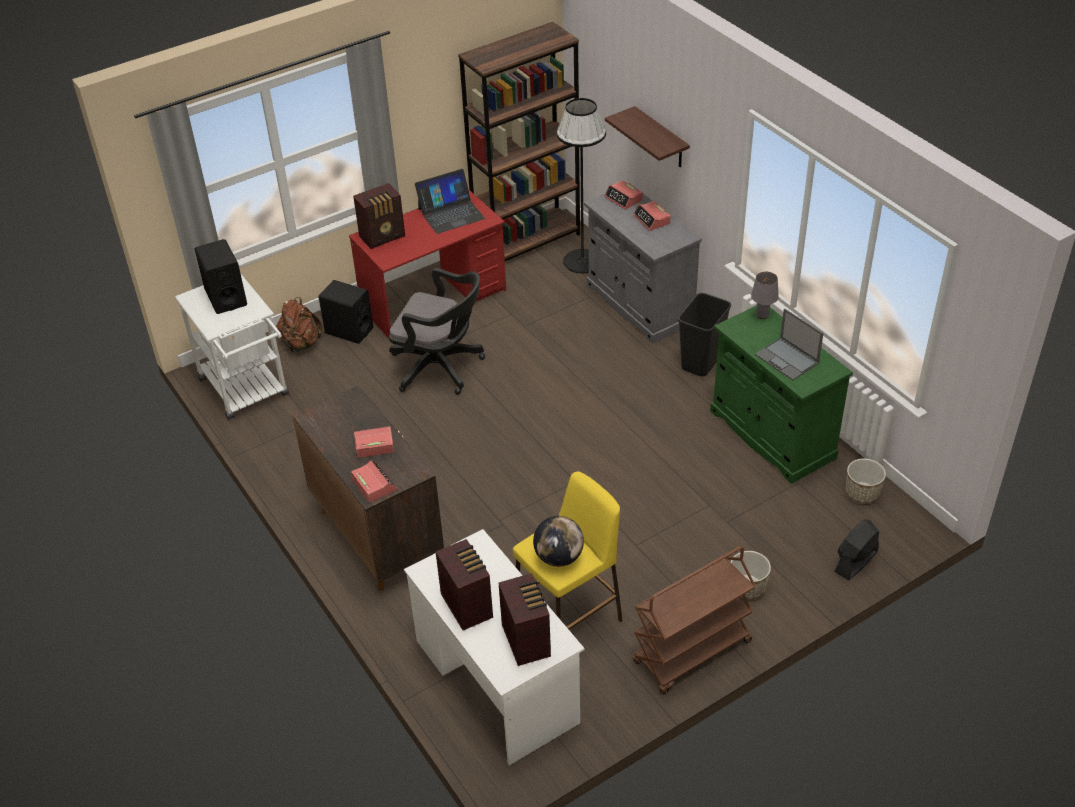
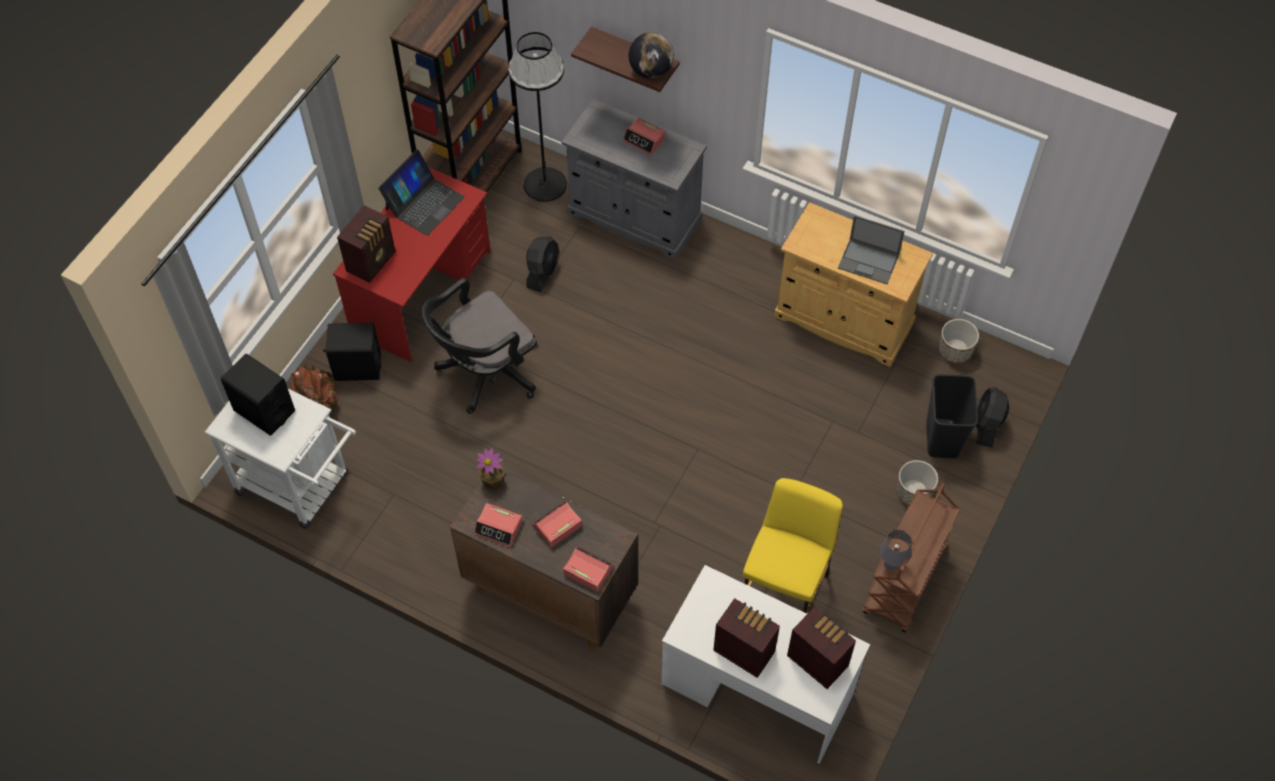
camera: 30 degrees left, 15 degrees up
(349, 396) = (493, 481): none -> potted plant
(441, 367) = (485, 373): black office chair -> black office chair turned 150 degrees clockwise
(537, 317) = (543, 272): none -> black fan
(559, 557) = (793, 564): globe -> globe (651, 71)
(623, 199) = (599, 122): alarm clock -> alarm clock (498, 528)
(701, 363) = (734, 264): black trash can -> black trash can (943, 439)
(762, 315) = (818, 219): grey table lamp -> grey table lamp (891, 564)
(771, 434) = (843, 320): green cabinet -> beige cabinet

